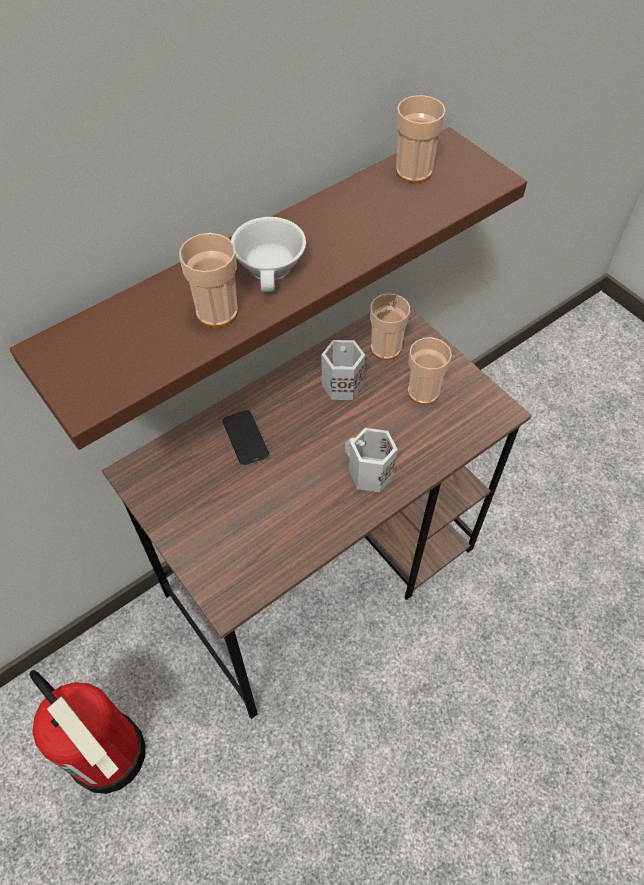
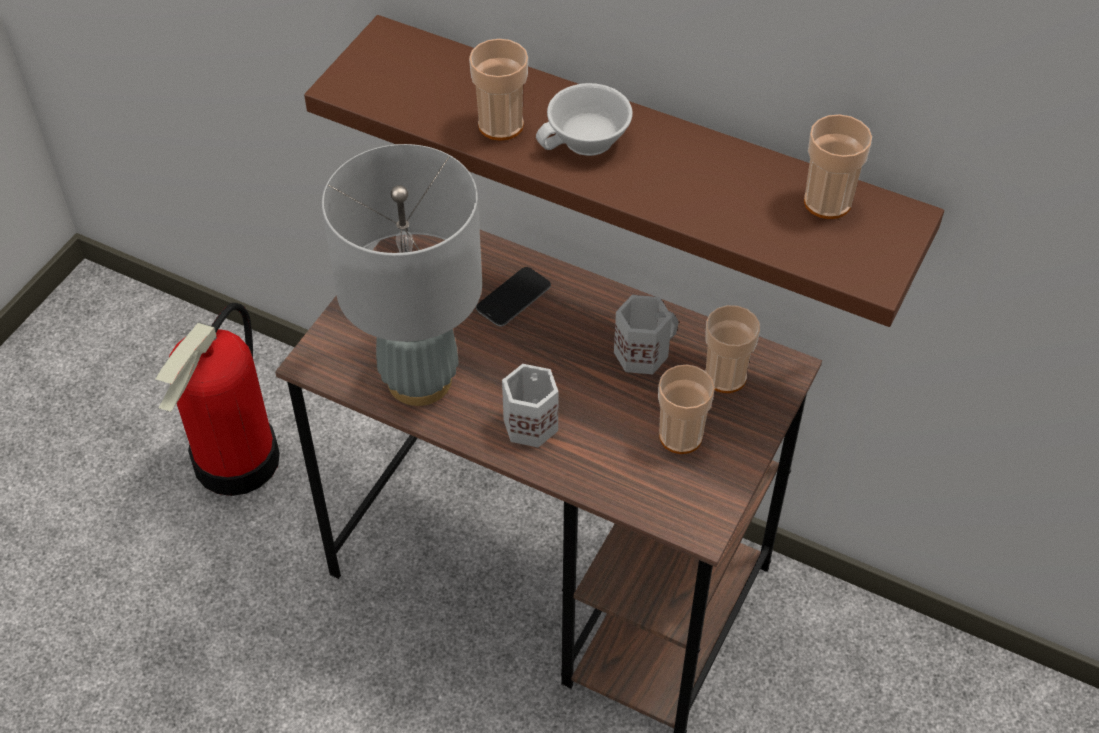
camera: 65 degrees right, 5 degrees down
(289, 530) = (419, 379): none -> grey table lamp

